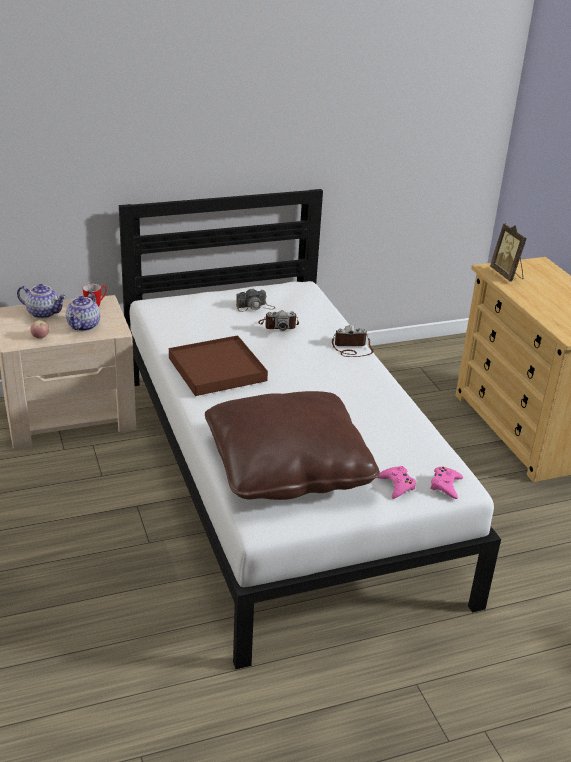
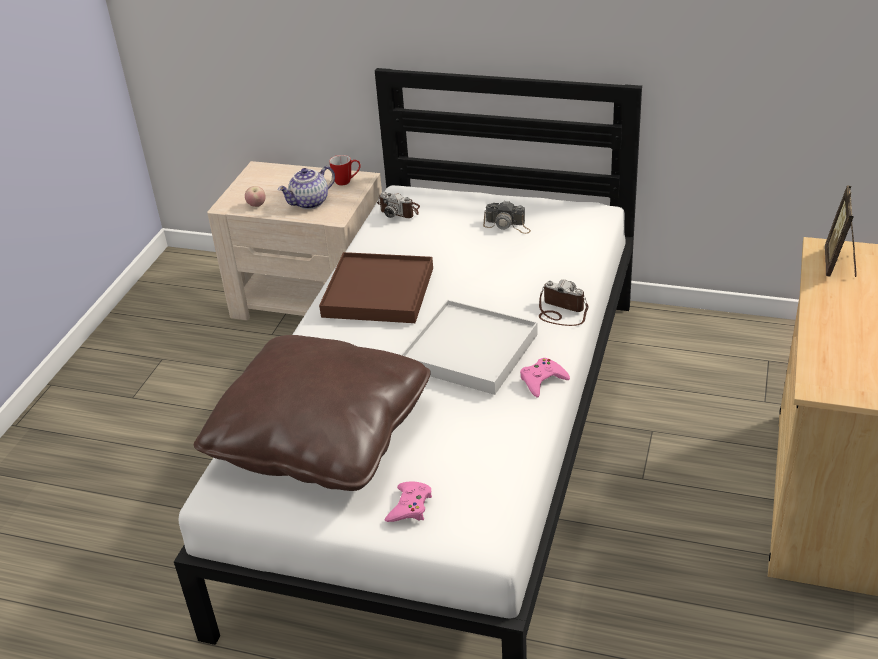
camera: 40 degrees right, 5 degrees up
(44, 313) = (289, 178): teapot -> none
(278, 325) = (504, 256): camera -> camera (400, 210)
(324, 387) = (469, 351): none -> white tray
(445, 485) = (468, 531): pink game controller -> pink game controller (542, 380)

